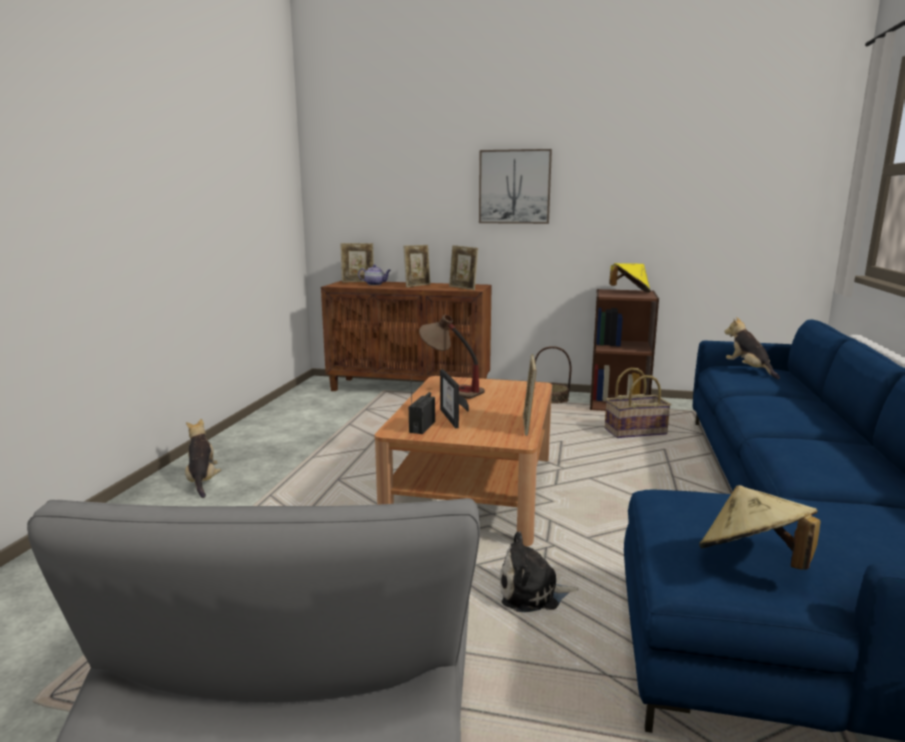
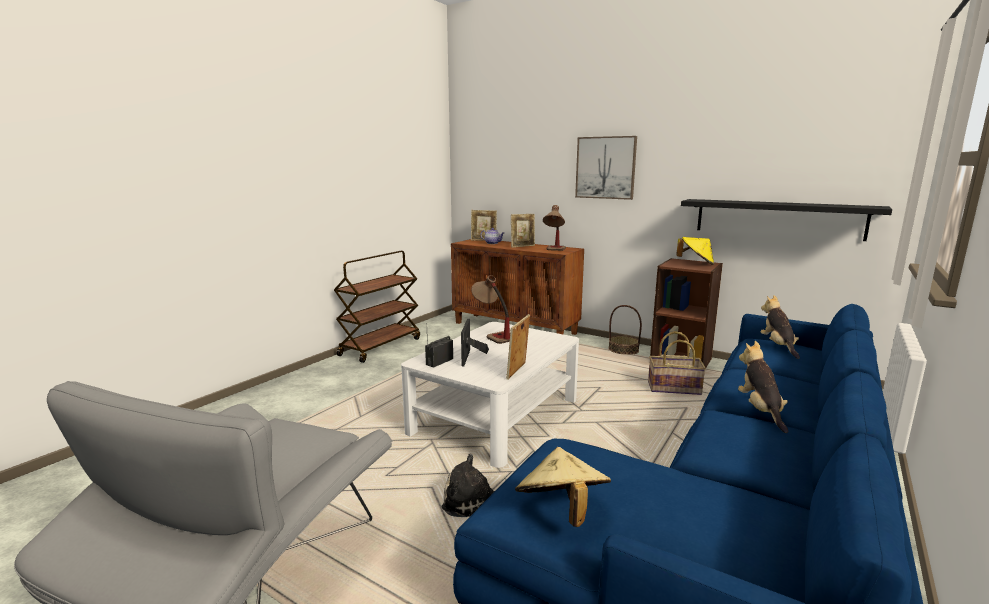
camera: 20 degrees right, 0 degrees up
(203, 481) = (322, 379): plush toy -> plush toy (760, 411)
(252, 429) = (380, 346): none -> brown cart
(463, 288) = (554, 251): picture frame -> table lamp
(473, 489) = (496, 416): brown coffee table -> white coffee table
(708, 239) = (777, 218): none -> black shelf

